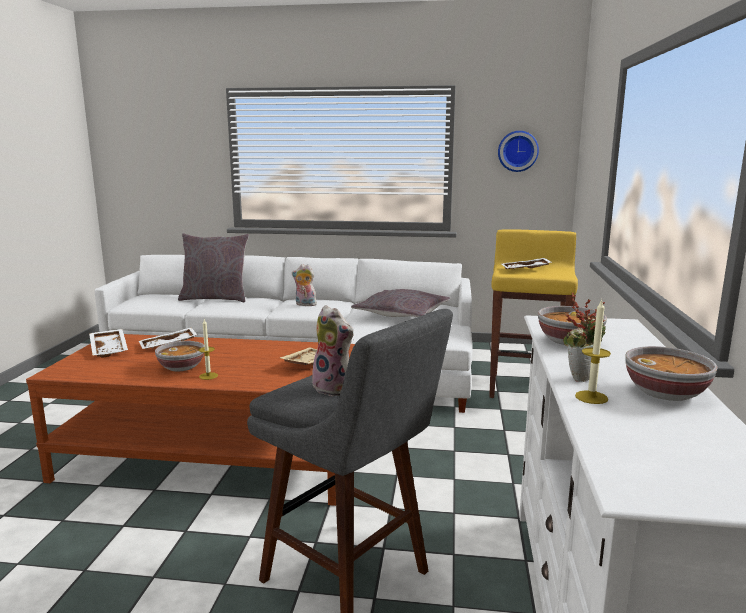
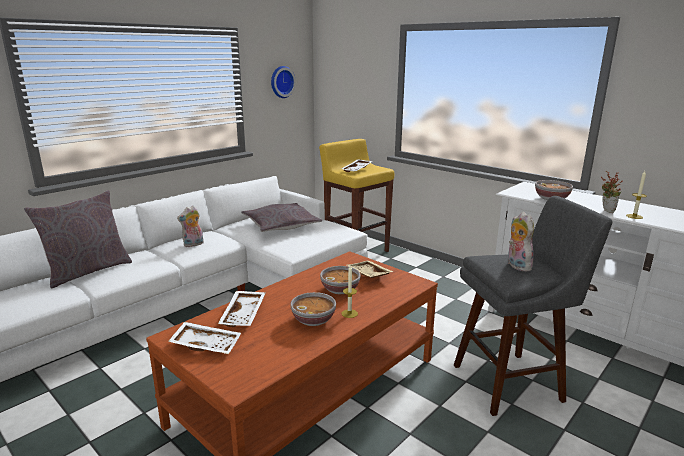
camera: 55 degrees left, 5 degrees up
(335, 388) = (516, 265): plush toy -> plush toy turned 90 degrees counterclockwise
(666, 393) = (632, 206): bowl -> bowl (340, 289)

